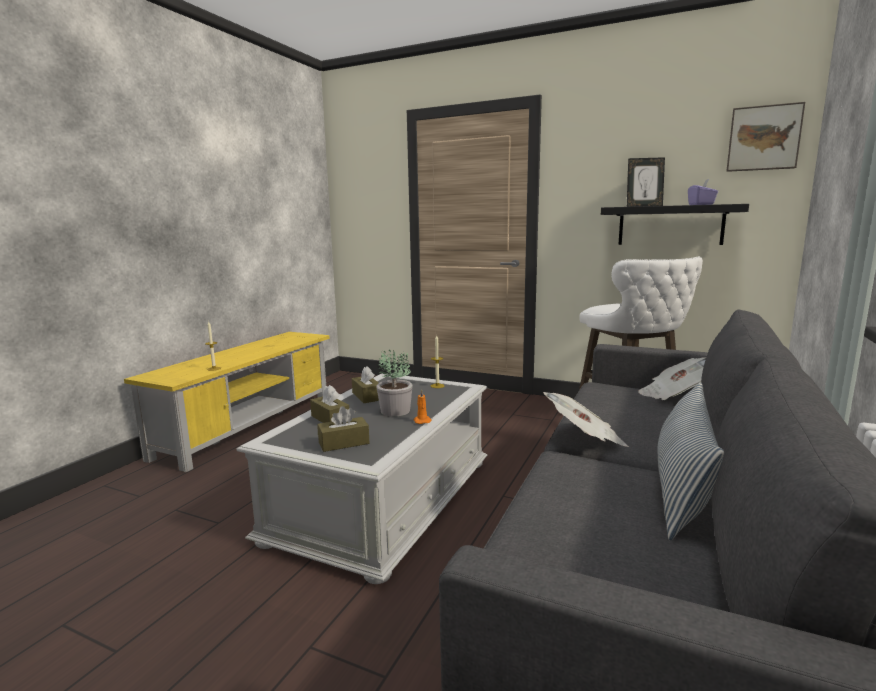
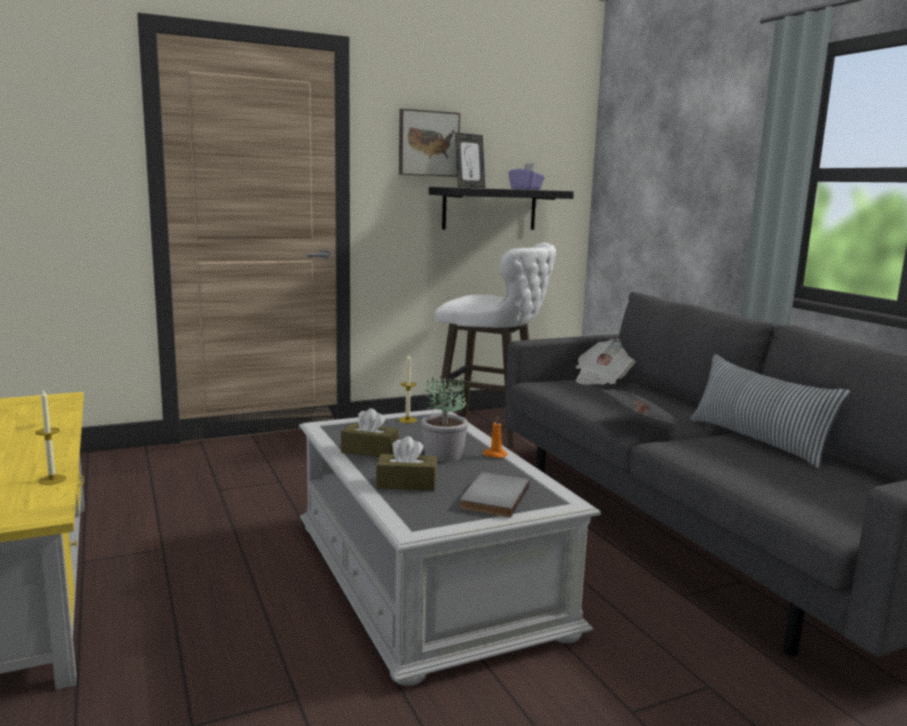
camera: 50 degrees left, 0 degrees up
(344, 443) = (492, 497): brown tissue box -> grey book
(763, 138) = (560, 127): picture -> picture (428, 143)

